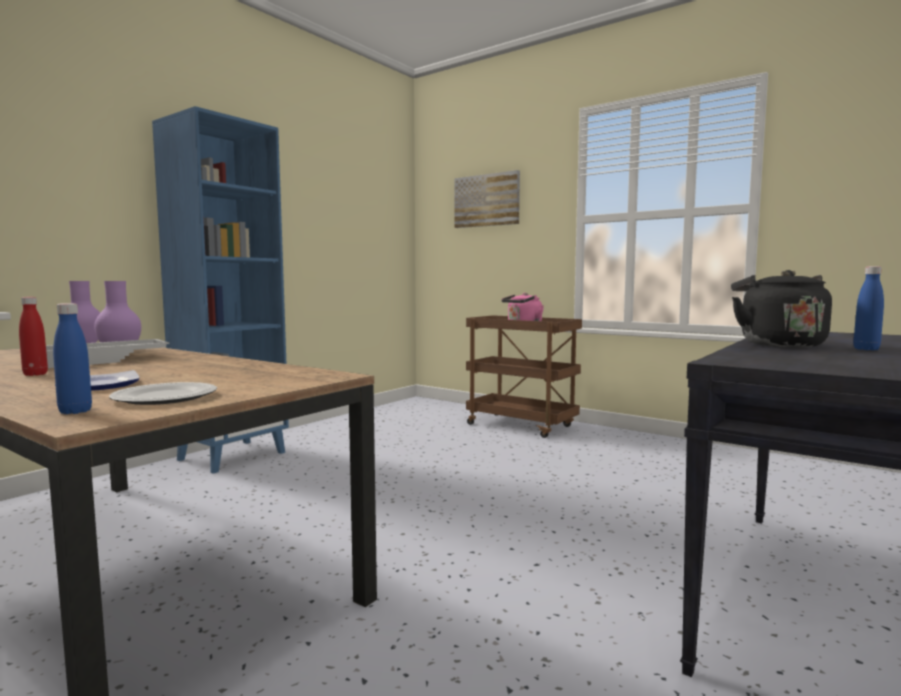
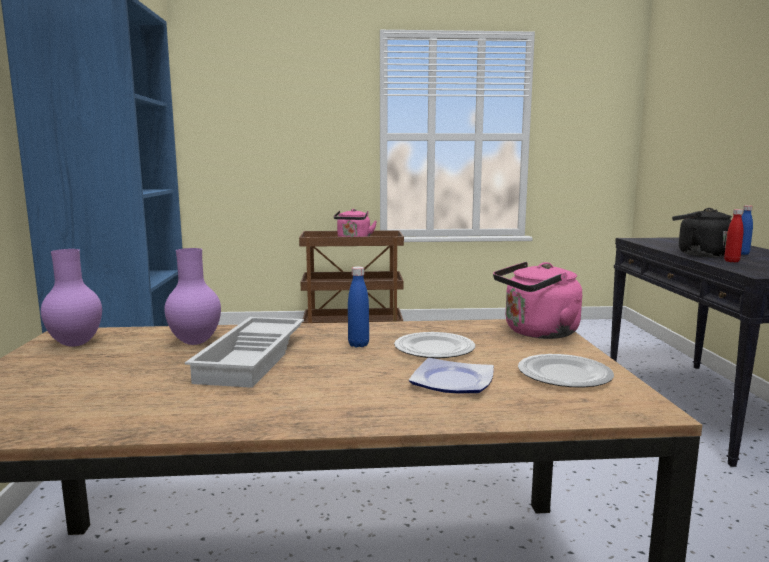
camera: 40 degrees left, 5 degrees up
(35, 374) = (304, 390): red bottle -> red bottle (731, 261)
(75, 411) = (592, 406): blue bottle -> blue bottle (358, 345)
(188, 373) = (433, 349): none -> plate
(299, 378) = (537, 333): none -> pink kettle
(487, 200) = (277, 109): picture -> none

